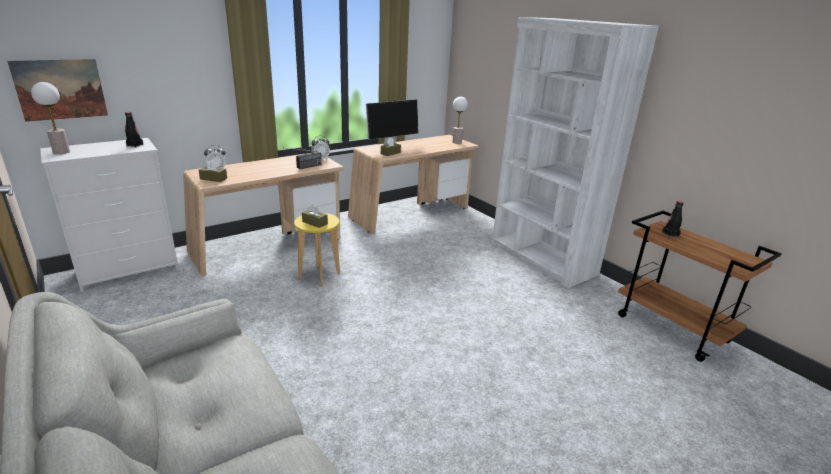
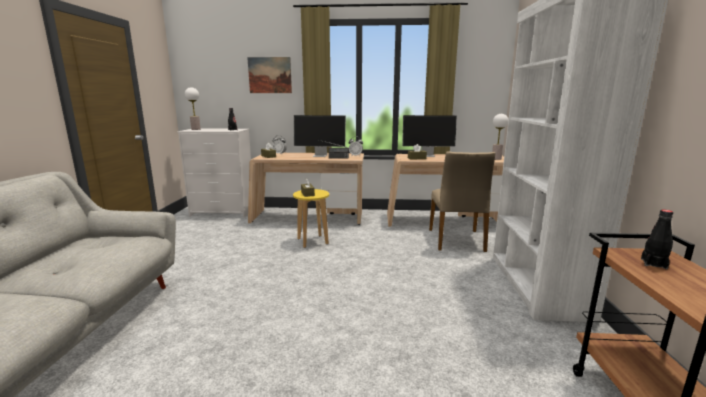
camera: 40 degrees right, 10 degrees down
(60, 89) = (208, 95): picture -> picture (270, 75)
(279, 165) = (320, 155): none -> monitor
(447, 233) = (457, 240): none -> beige chair

